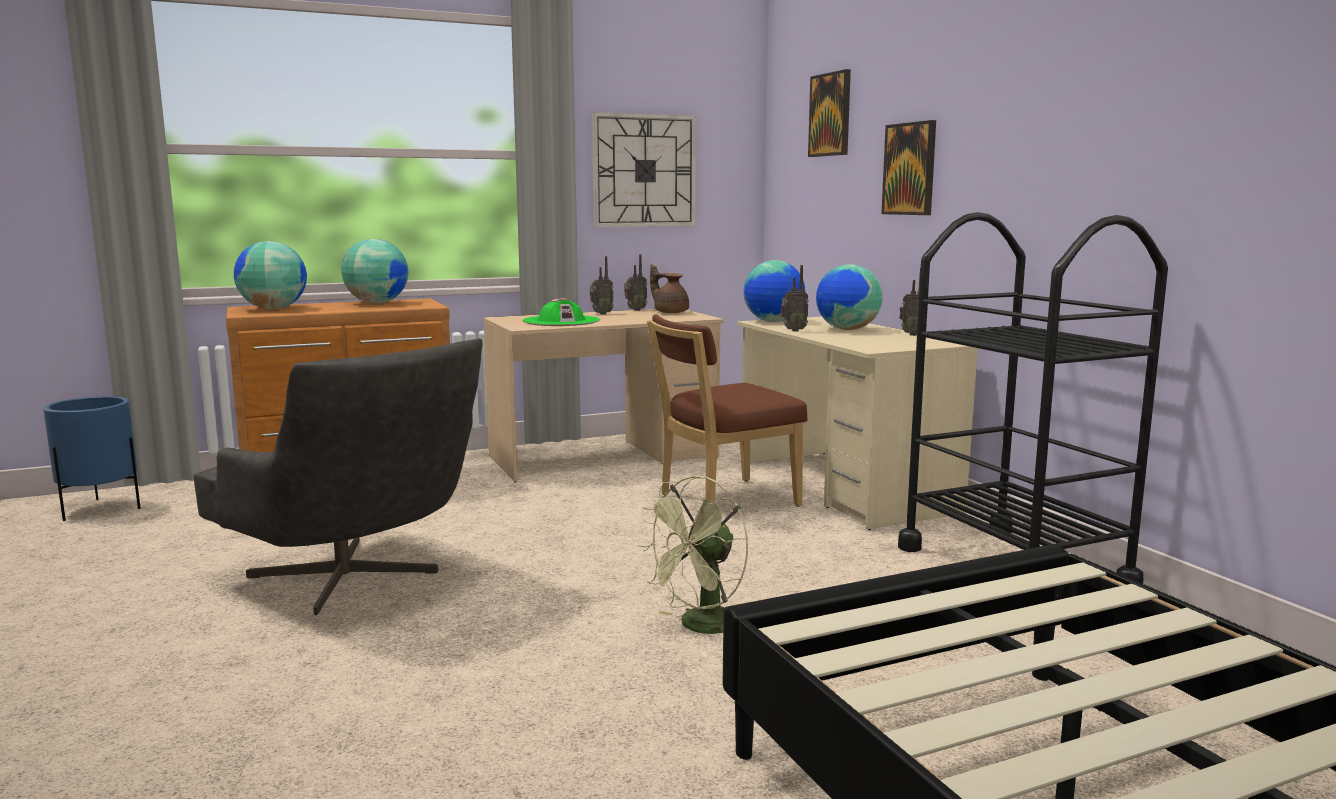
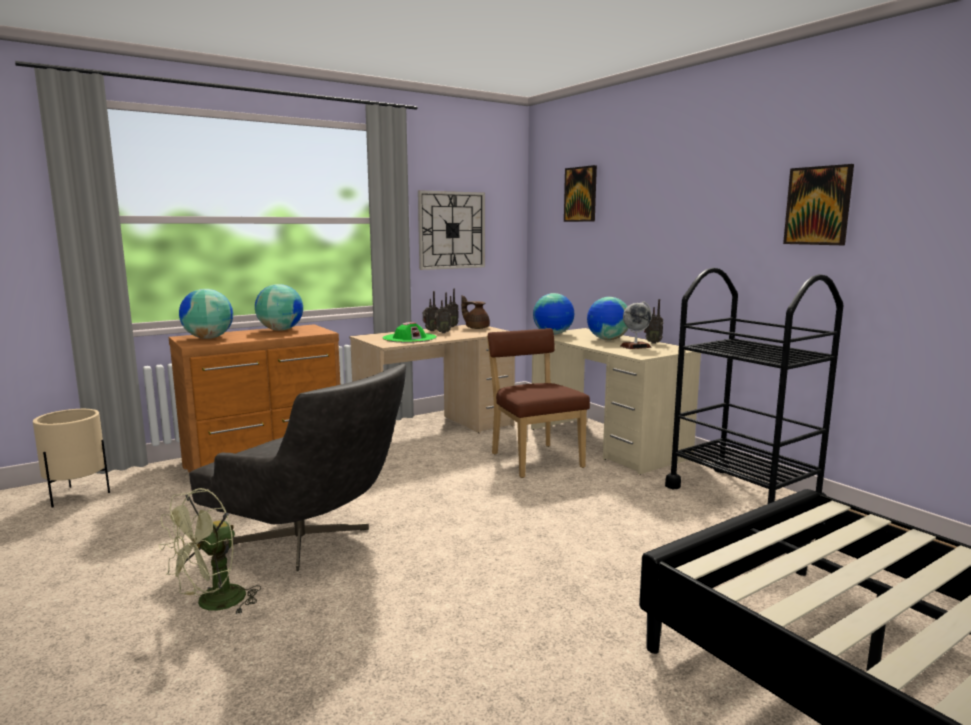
camera: 10 degrees left, 0 degrees up
(100, 509) = (77, 495): blue planter -> beige planter
(701, 627) = (573, 557): green fan -> green fan (213, 604)
(722, 501) = (534, 459): brown chair -> brown chair turned 105 degrees clockwise
(793, 330) = (574, 341): radio -> radio (442, 332)
(879, 338) = (635, 346): none -> globe
(910, 169) = (644, 233): picture -> picture (818, 206)

